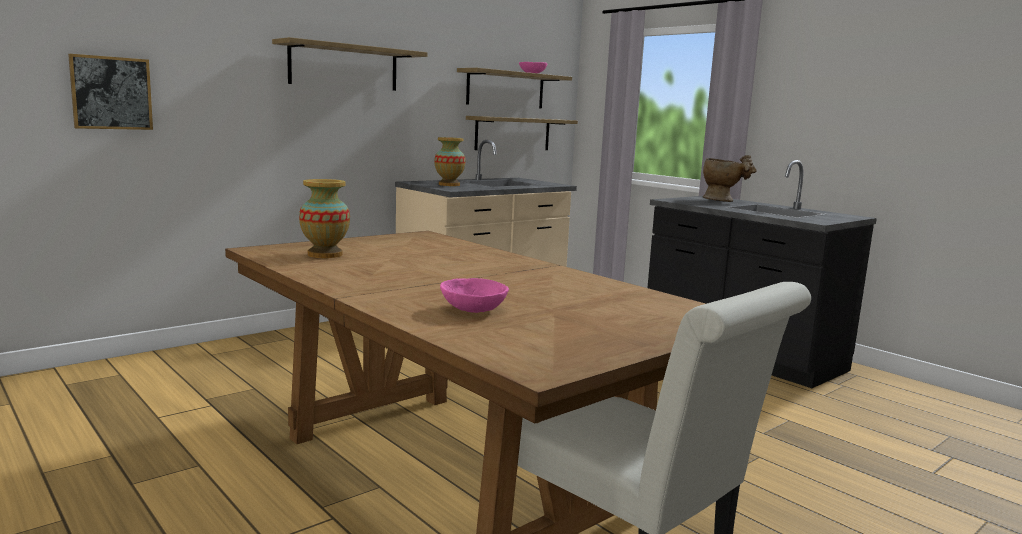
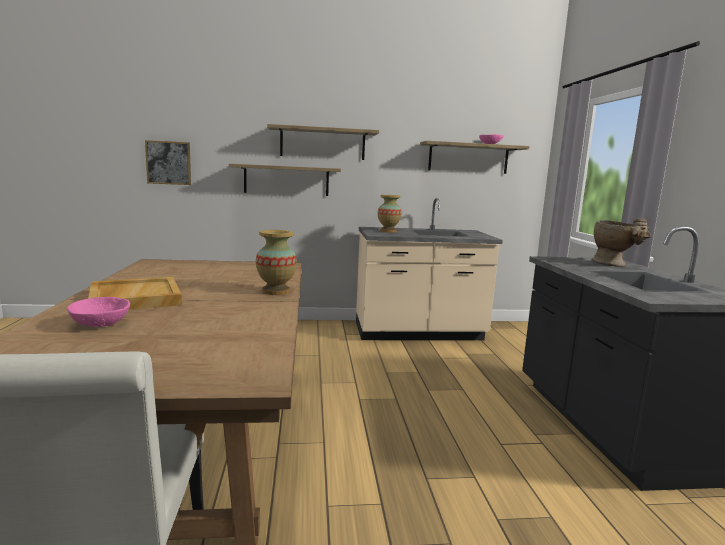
camera: 35 degrees right, 0 degrees up
(324, 254) = (173, 270): vase -> vase (275, 291)
(406, 286) = (134, 298): none -> beige tray
(513, 133) = (474, 194): shelf -> shelf (286, 180)

